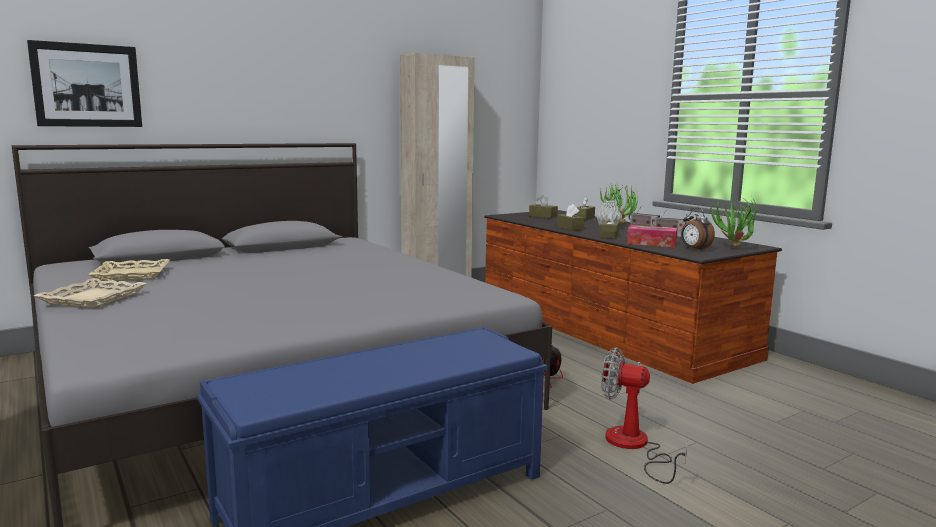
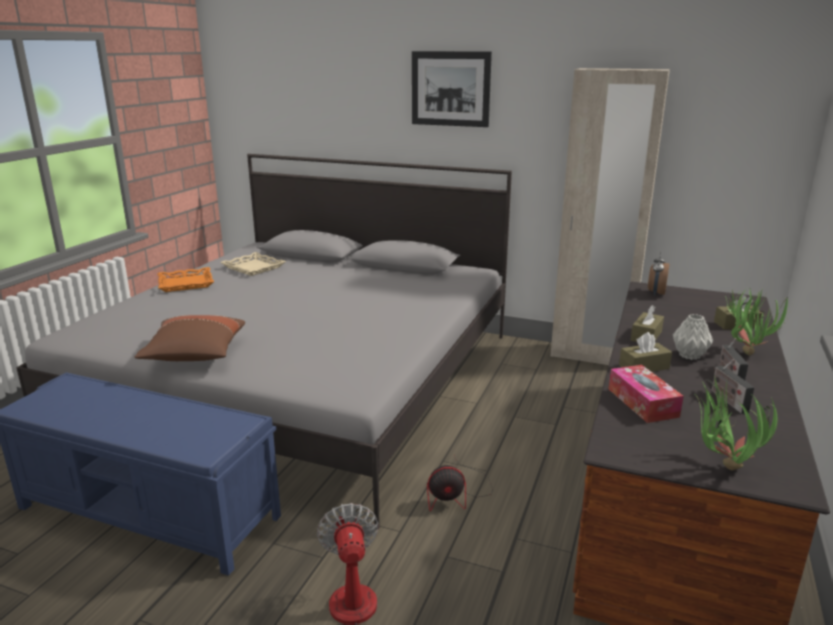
camera: 55 degrees right, 10 degrees up
(87, 85) = (293, 108): picture -> picture (450, 89)
(92, 298) = (186, 283): beige tray -> orange tray
(317, 320) = (195, 355): none -> brown pillow
(543, 216) = (692, 304): brown tissue box -> none
(694, 249) = (657, 439): alarm clock -> alarm clock (656, 293)

